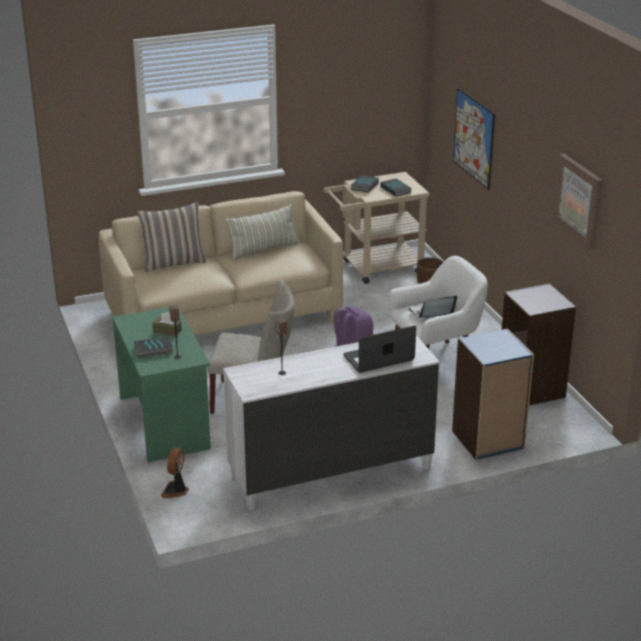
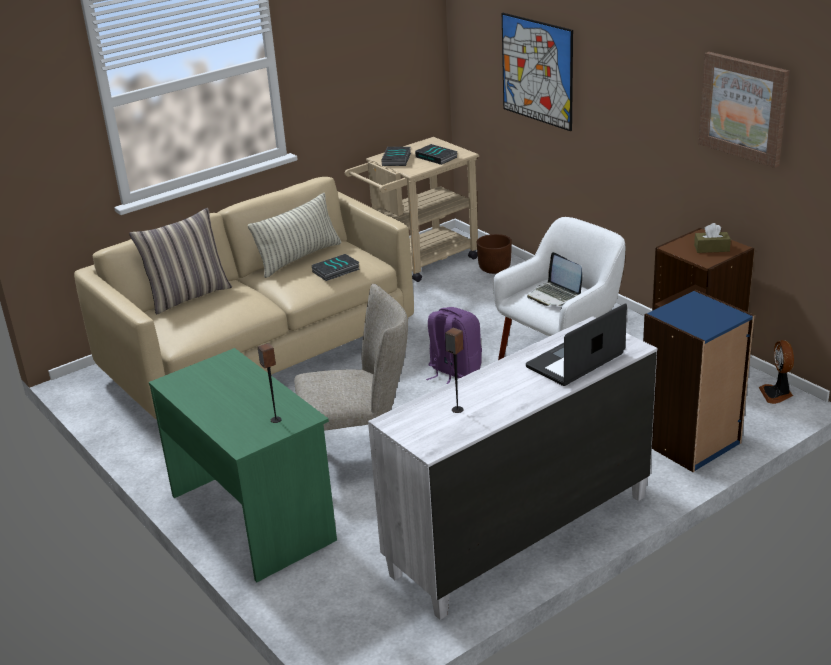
camera: 15 degrees left, 0 degrees up
(153, 350) = (235, 418): book -> book (336, 271)
(167, 331) = (240, 386): brown tissue box -> brown tissue box (711, 248)
(176, 491) = (319, 616): fan -> fan (777, 394)
(431, 313) = (554, 296): laptop -> laptop turned 90 degrees counterclockwise

